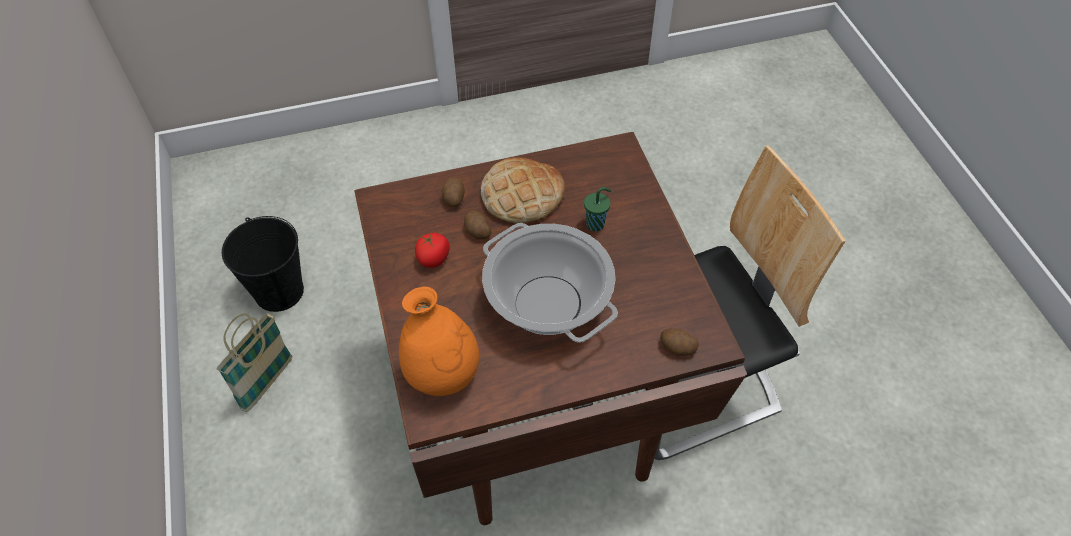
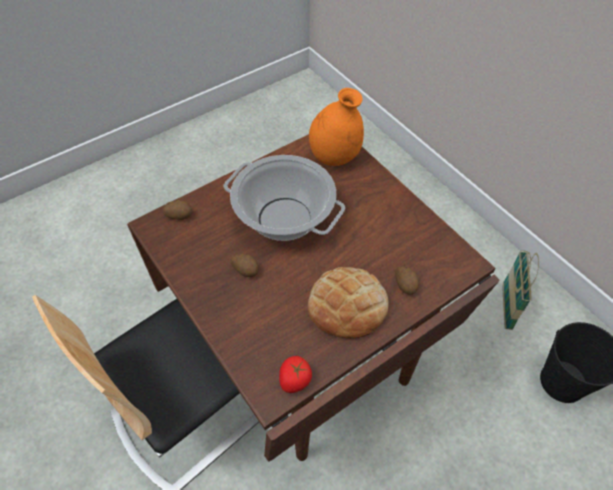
camera: 160 degrees right, 0 degrees up
(433, 258) = (388, 228): tomato -> tomato (294, 380)
(477, 231) = (368, 260): potato -> potato (246, 269)
(596, 224) = (269, 297): green cup -> none

